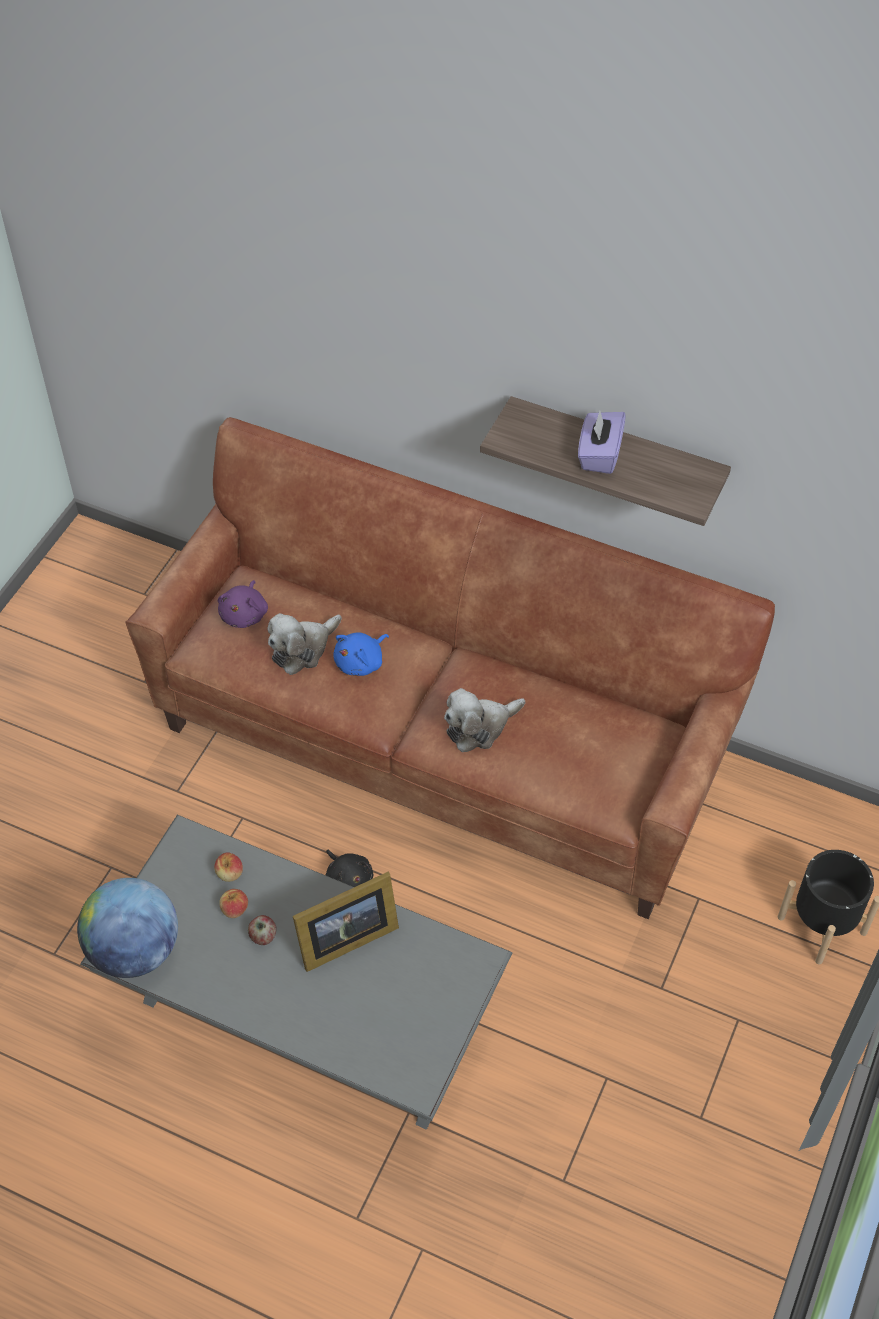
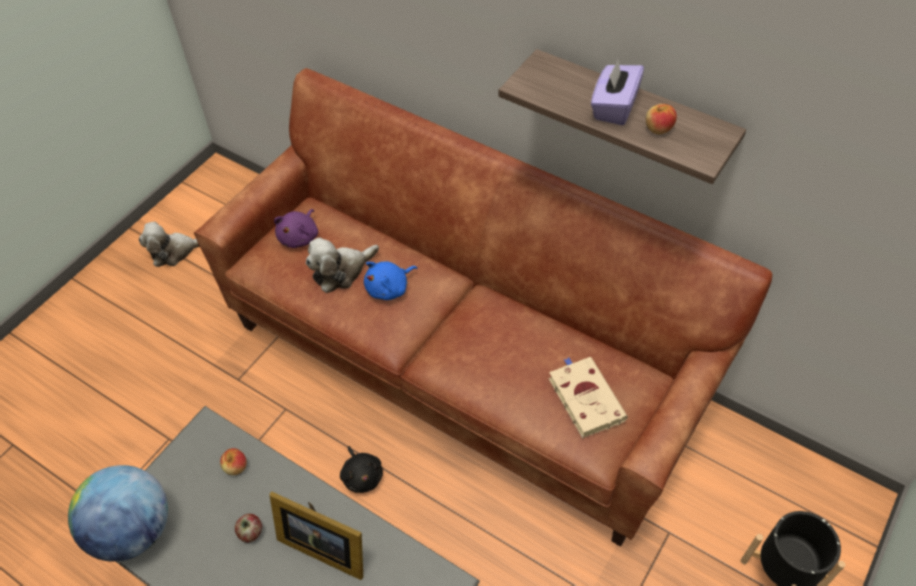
camera: 10 degrees right, 0 degrees up
(234, 909) = (231, 502): apple -> apple (658, 128)
(343, 939) = (323, 545): picture frame -> picture frame turned 45 degrees clockwise
(479, 727) = (483, 358): plush toy -> plush toy (174, 252)
(595, 756) = (584, 397): none -> beige book

